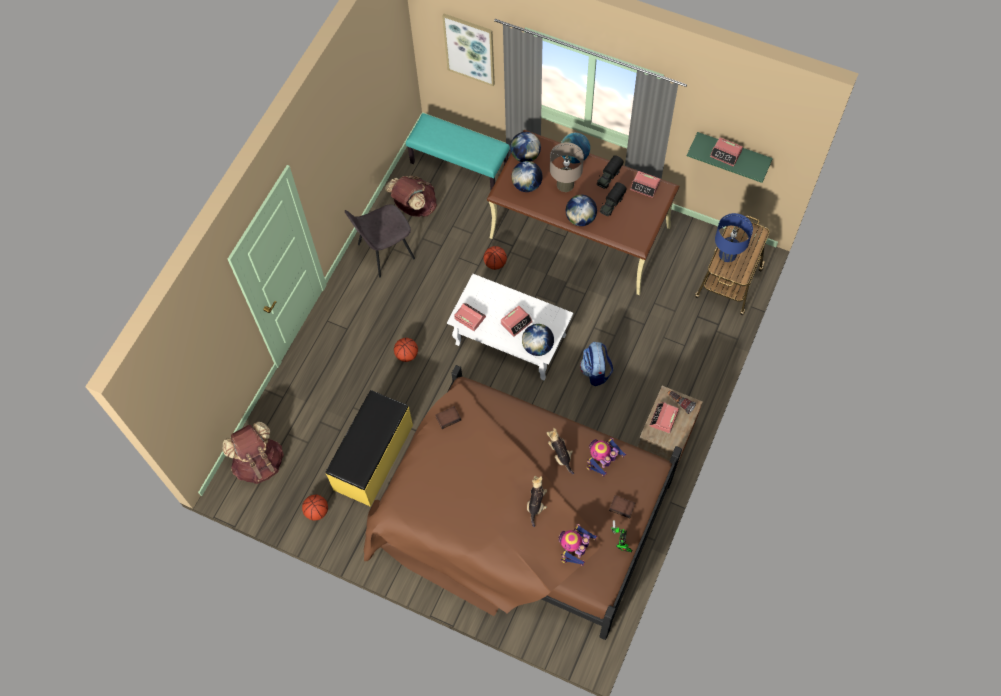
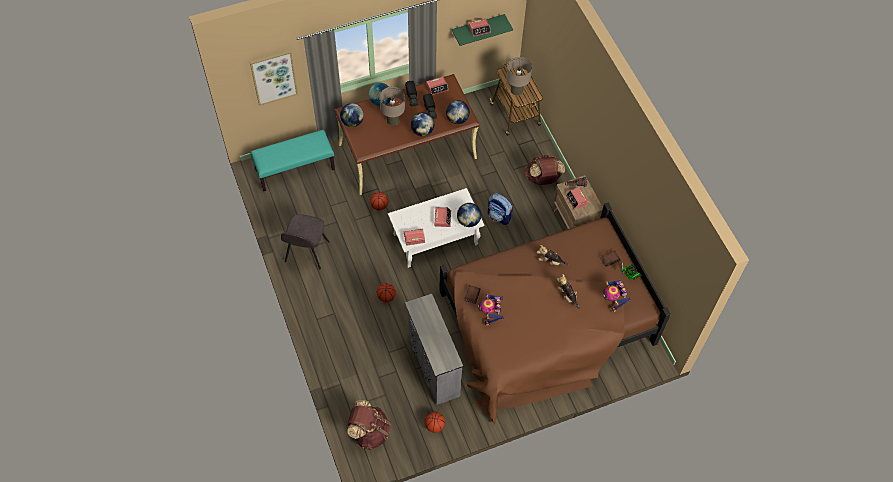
camera: 50 degrees left, 5 degrees down
(374, 457) = (433, 367): yellow bench -> grey dresser
(414, 207) = (295, 214): brown backpack -> brown backpack (543, 179)
(526, 185) = (372, 137): globe -> globe (457, 119)
(602, 462) = (575, 246): toy robot -> toy robot (490, 314)
(727, 254) = (516, 90): blue table lamp -> beige table lamp

